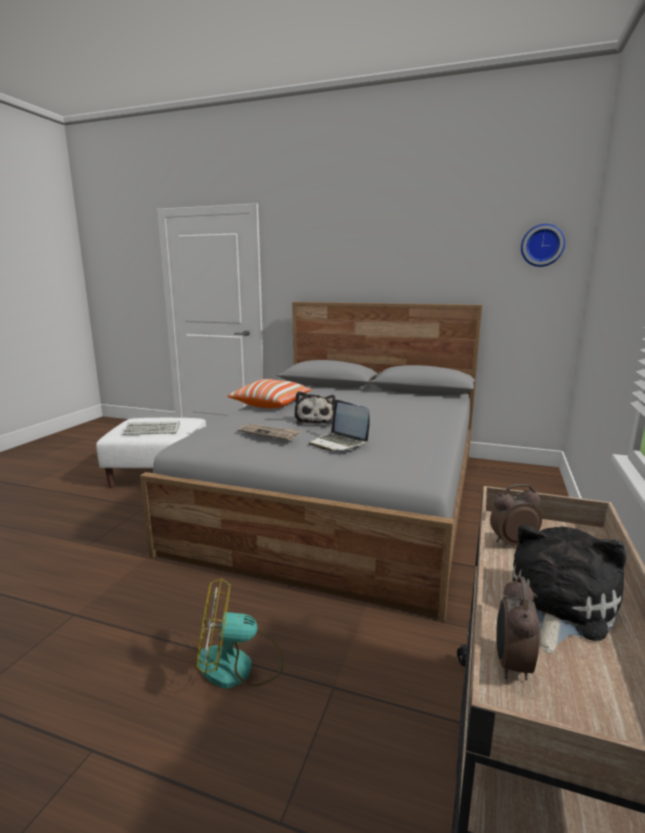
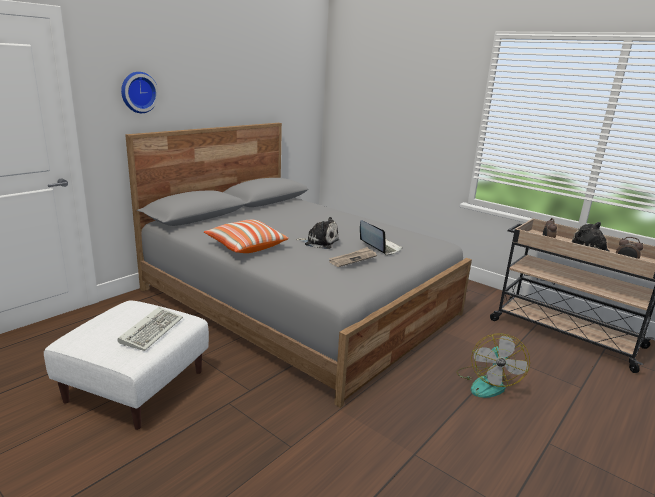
camera: 70 degrees left, 5 degrees up
(339, 443) = (379, 247): laptop -> laptop turned 105 degrees counterclockwise
(542, 245) = (304, 76): wall clock -> wall clock (138, 92)

